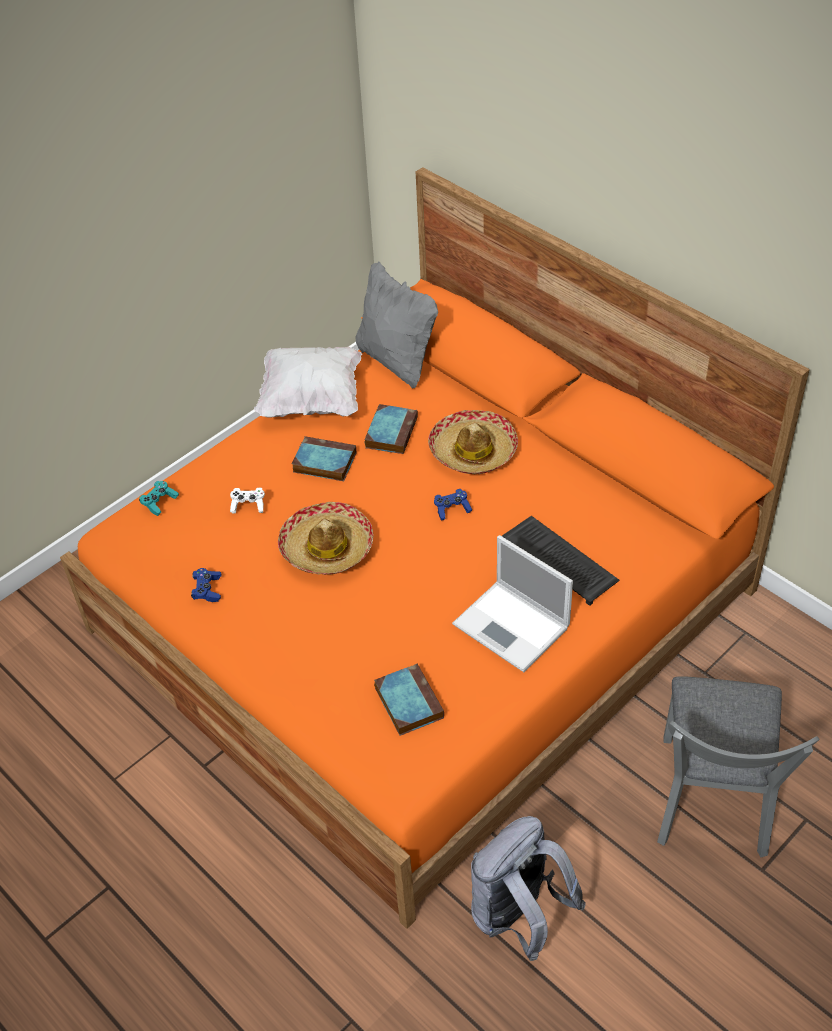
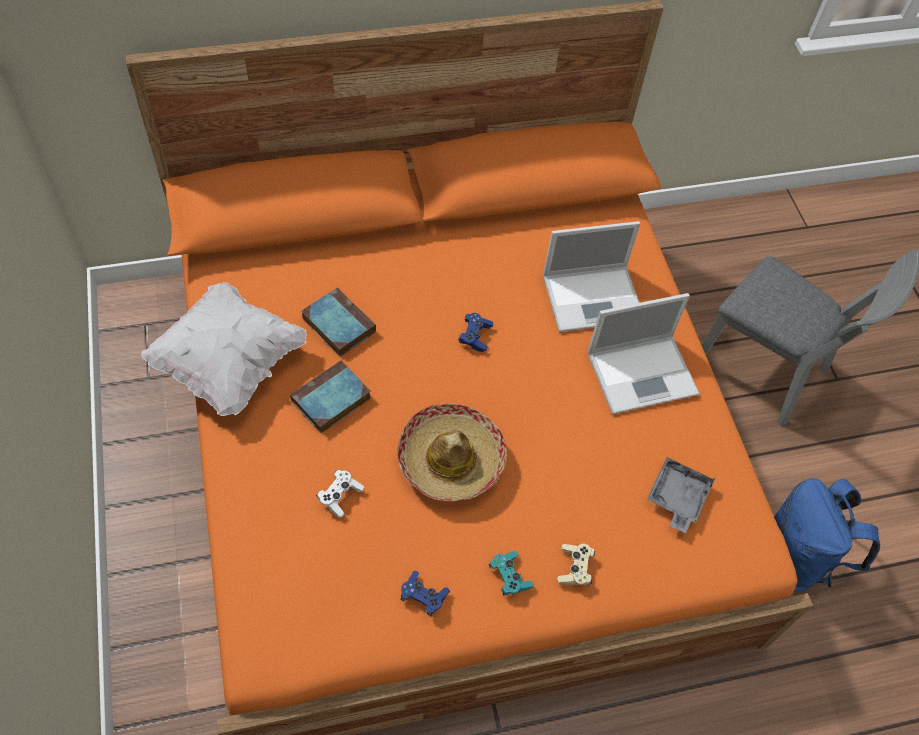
camera: 65 degrees left, 10 degrees up
(159, 502) = (259, 580): turquoise game controller -> turquoise game controller (509, 576)
(293, 665) = (575, 568): none -> beige game controller
(397, 361) = (243, 266): grey pillow -> none
(407, 702) = (676, 498): book -> grey tray
(473, 451) = (416, 280): hat -> none
(518, 917) = (797, 558): grey backpack -> blue backpack
(561, 561) = (594, 297): keyboard -> laptop

